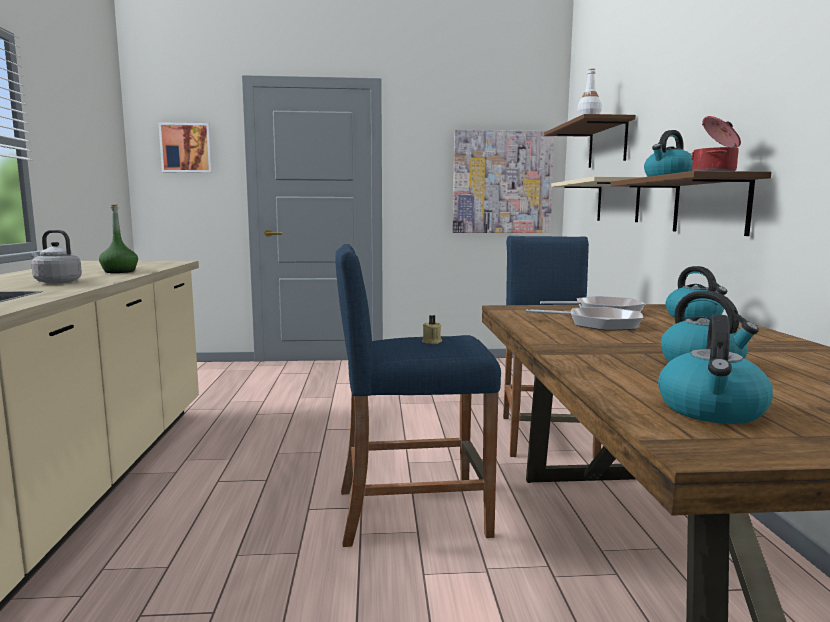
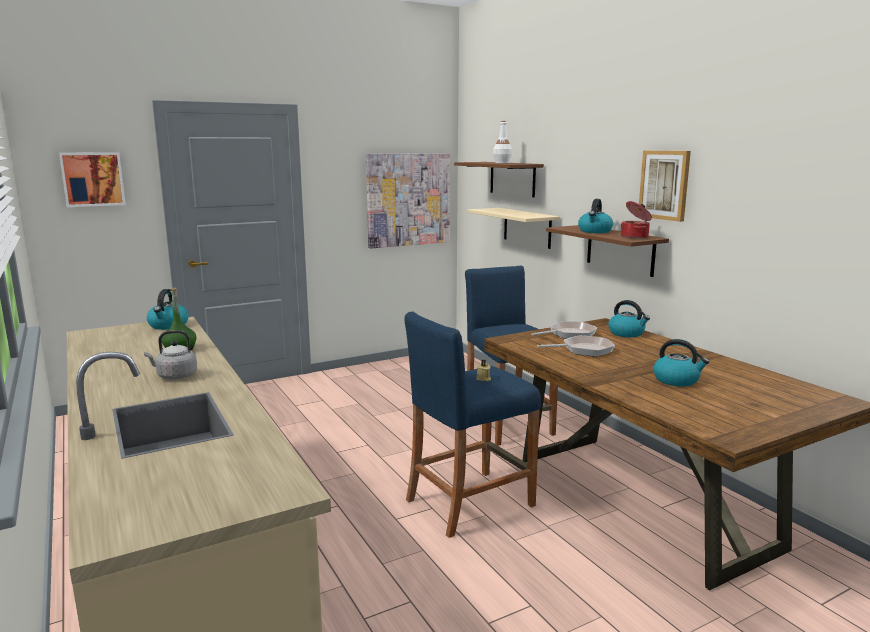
camera: 25 degrees left, 5 degrees up
(711, 410) = (713, 415): kettle -> kettle (168, 325)
(768, 90) = (664, 185): none -> picture

